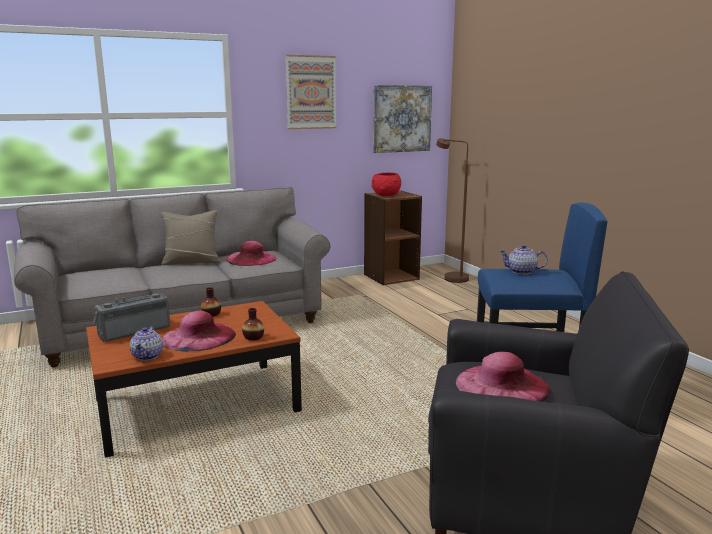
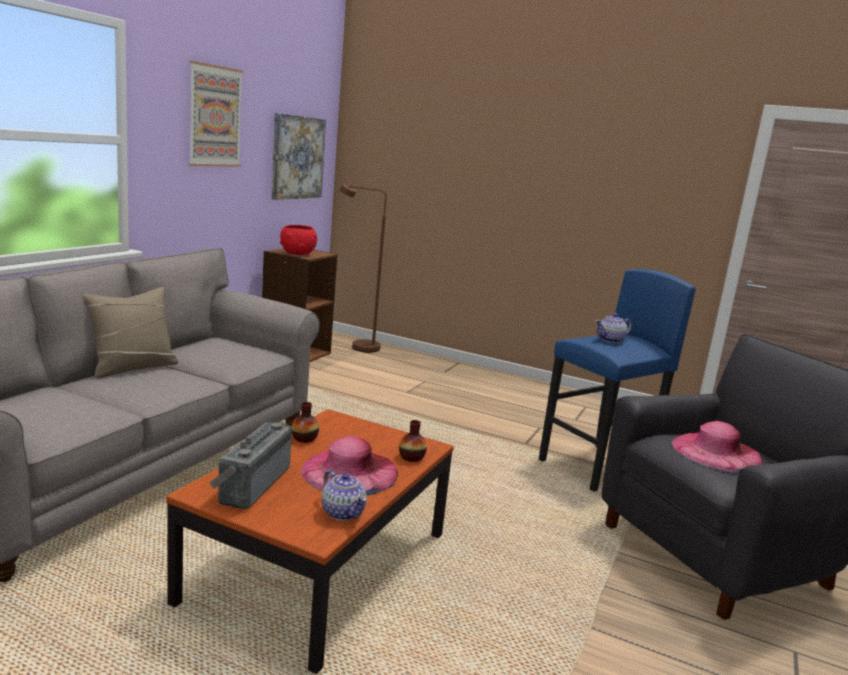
camera: 40 degrees left, 0 degrees up
(251, 259) = (219, 353): pink hat -> none

